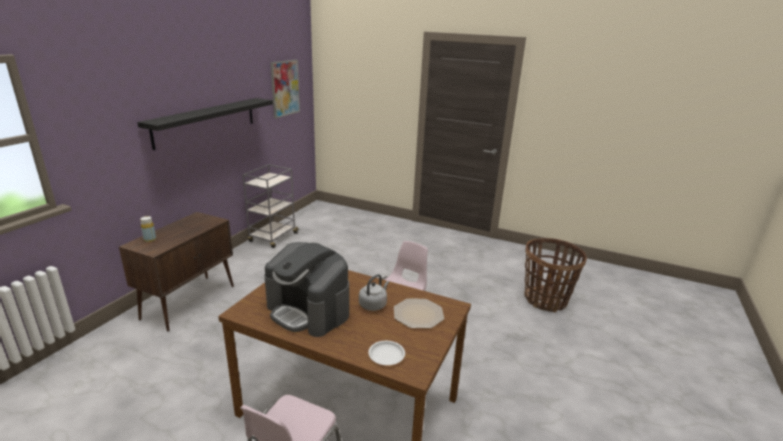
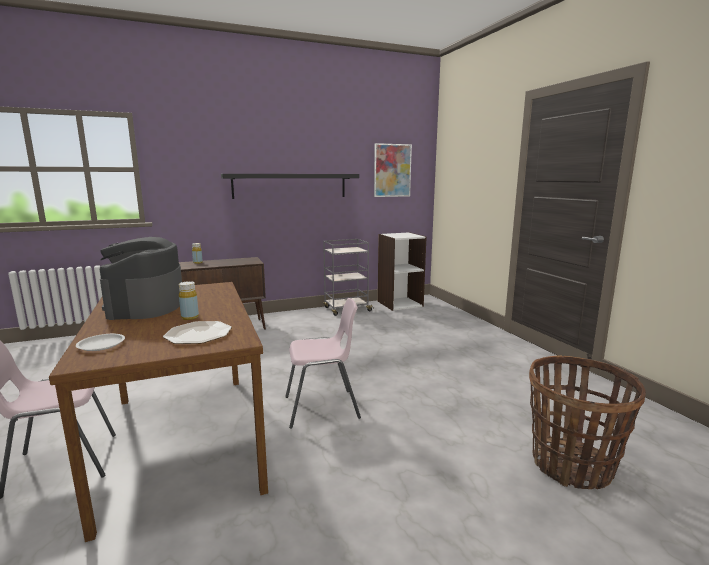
camera: 45 degrees right, 10 degrees down
(308, 217) = (399, 303): none -> white bookcase
(373, 304) = (190, 317): grey kettle -> yellow bottle

